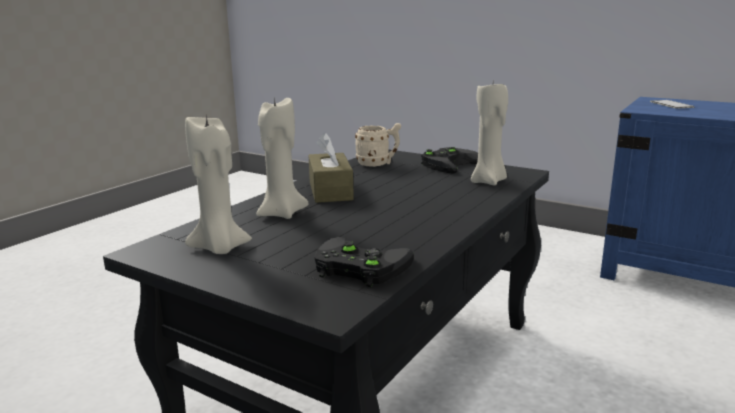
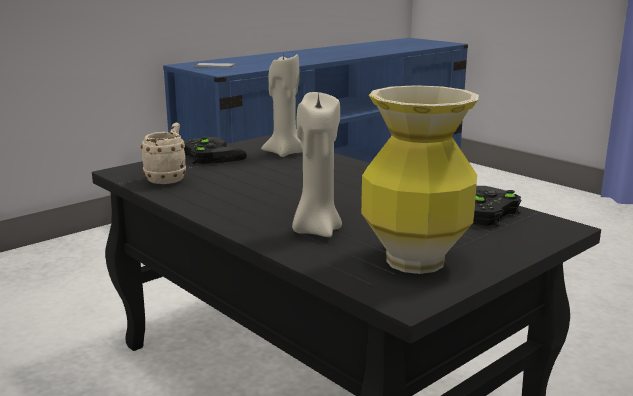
camera: 75 degrees left, 0 degrees up
(219, 248) = (414, 261): beige candle -> vase
(330, 191) = (252, 205): brown tissue box -> none

